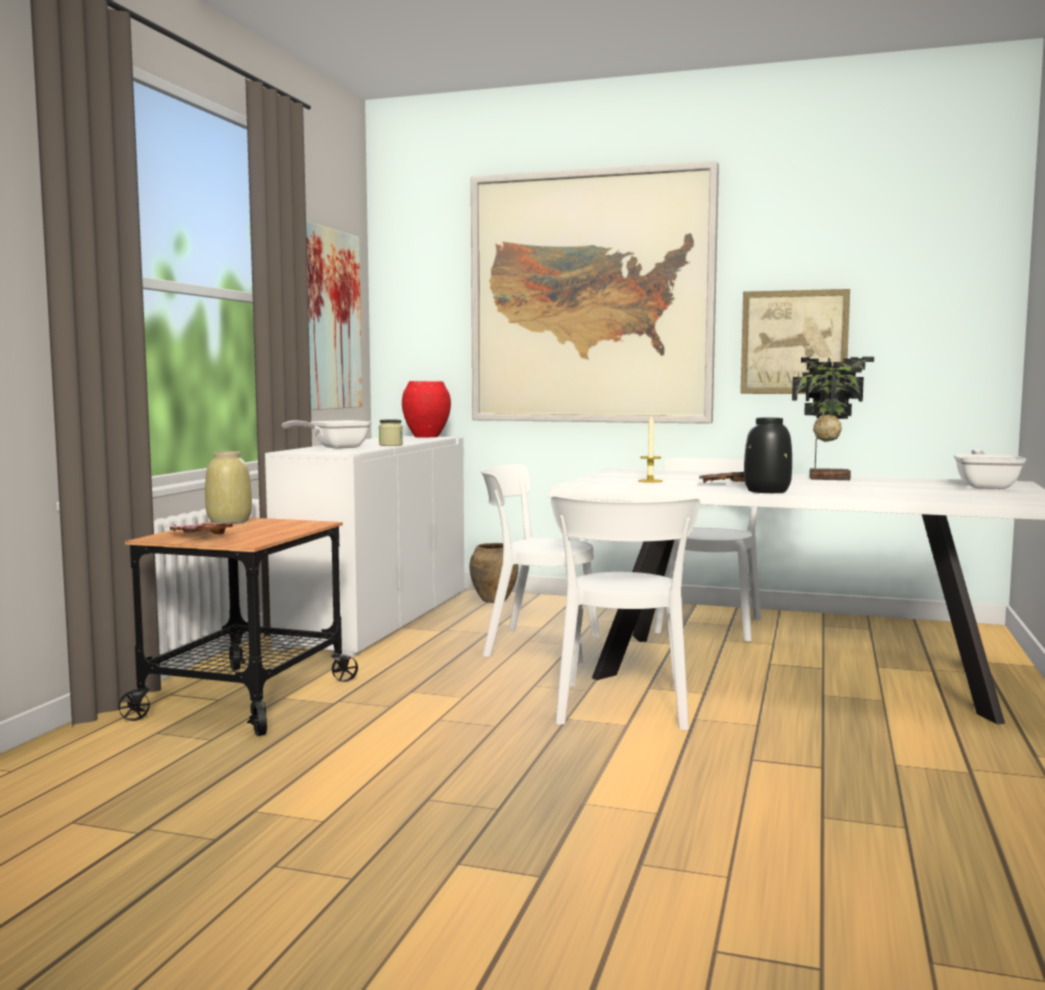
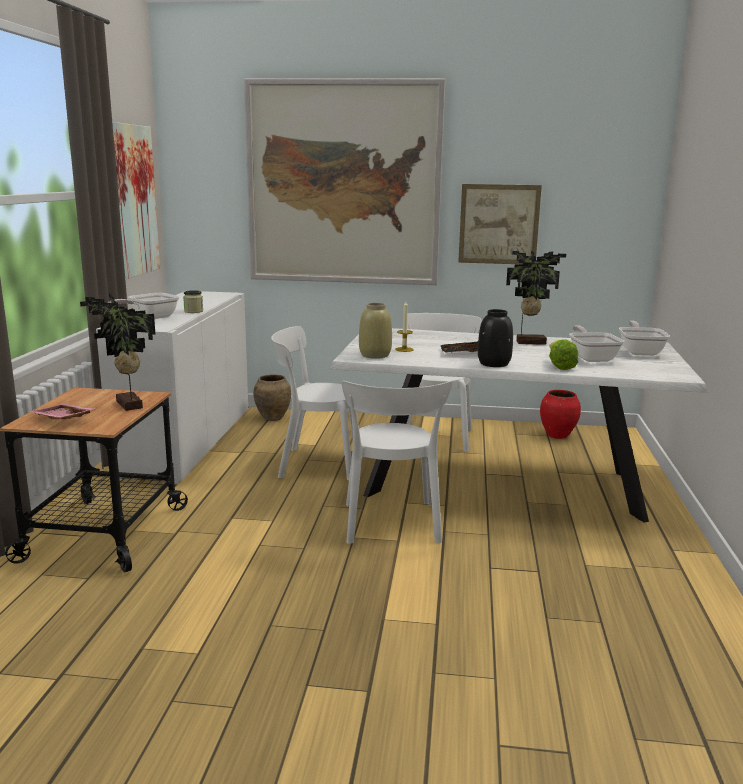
camera: 10 degrees left, 10 degrees up
(230, 521) = (78, 395): beige vase -> beige vase (375, 355)
(283, 529) = (127, 405): none -> potted plant
(426, 437) = (215, 294): red vase -> red vase (557, 435)
(860, 494) = (559, 366): none -> lettuce
(911, 489) = (592, 358): none -> frying pan

